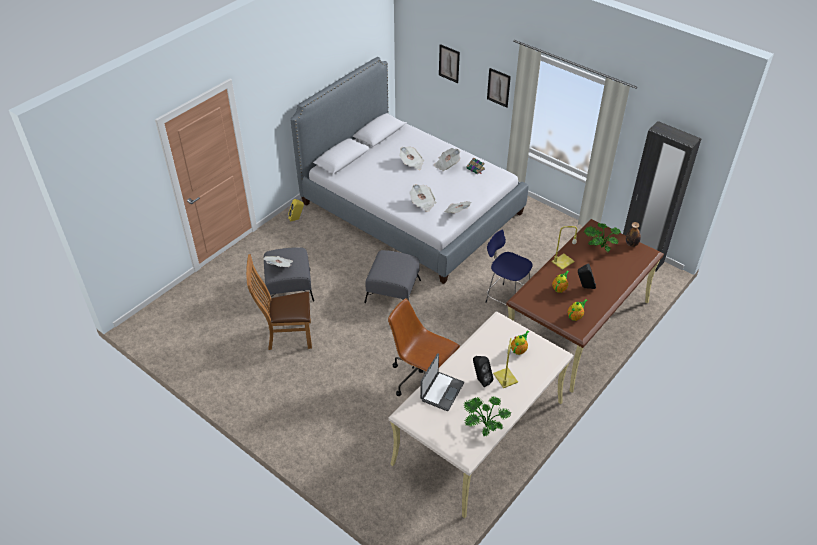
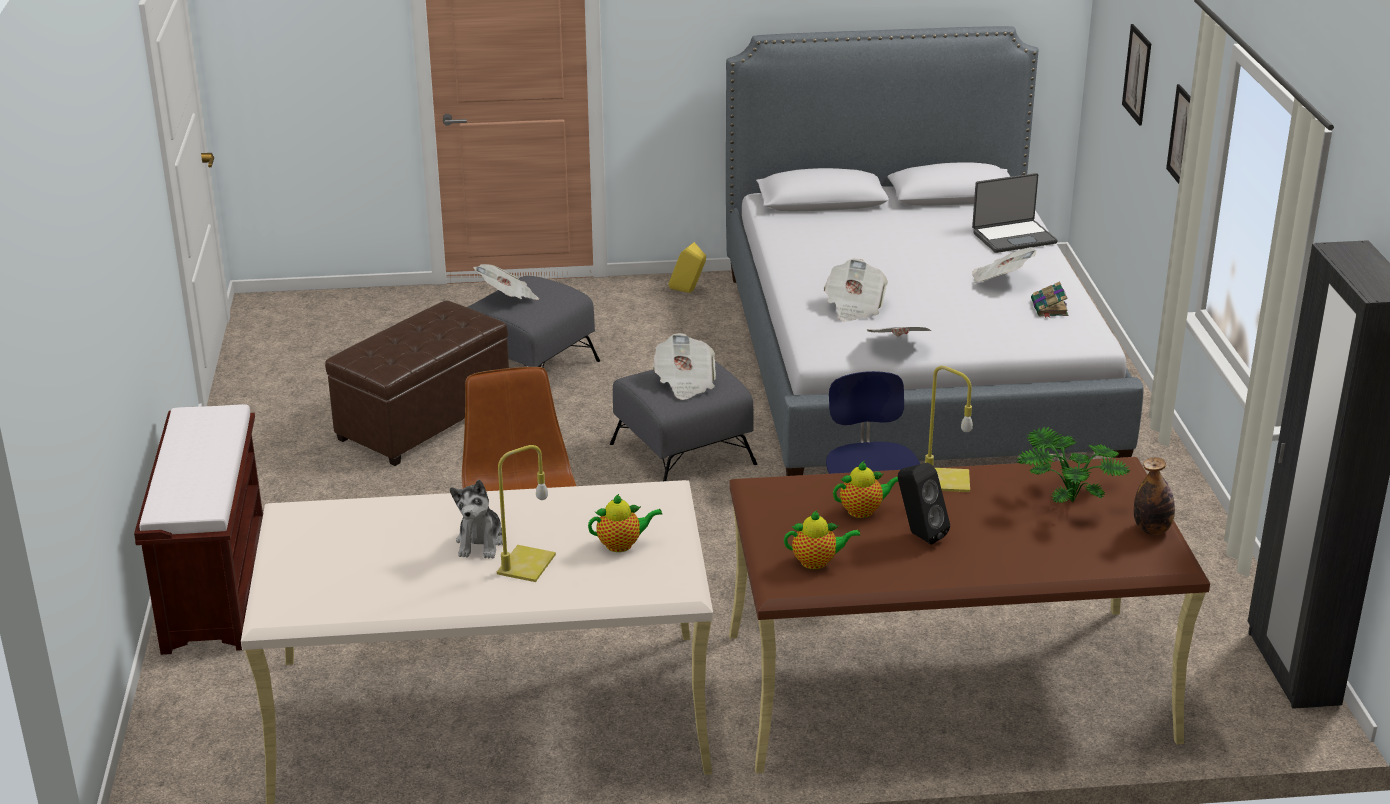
camera: 45 degrees right, 15 degrees down
(286, 336) = (423, 420): brown chair -> brown ottoman
(321, 457) = (214, 586): none -> brown bench
(411, 163) = (935, 252): newspaper -> newspaper (685, 383)
(441, 391) = (394, 518): laptop -> laptop (1013, 237)
(480, 380) = (481, 542): black speaker -> plush toy
(483, 425) = (373, 597): potted plant -> none

